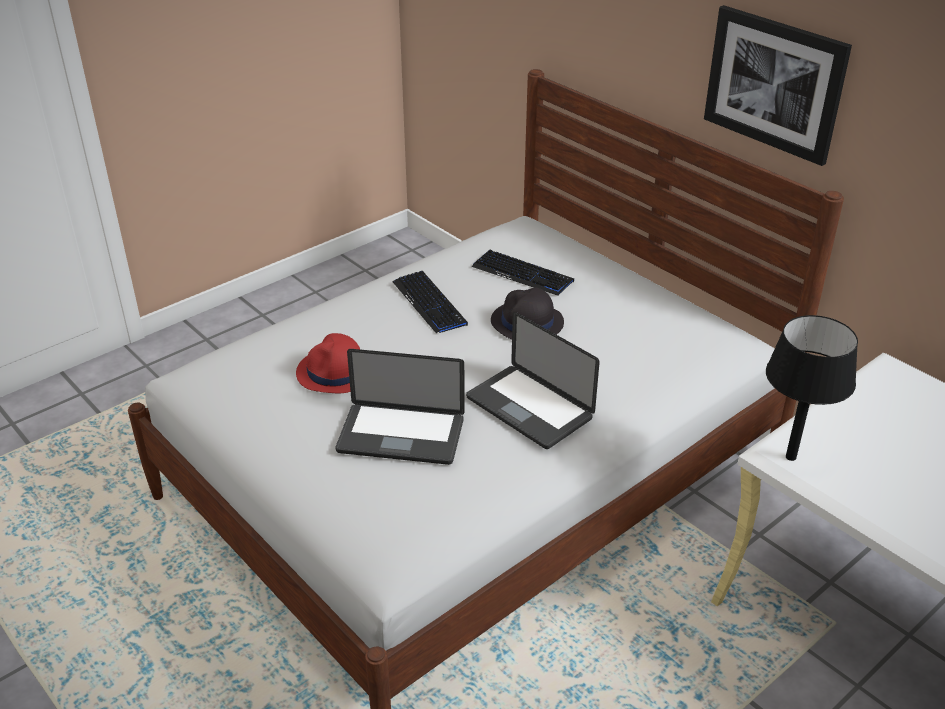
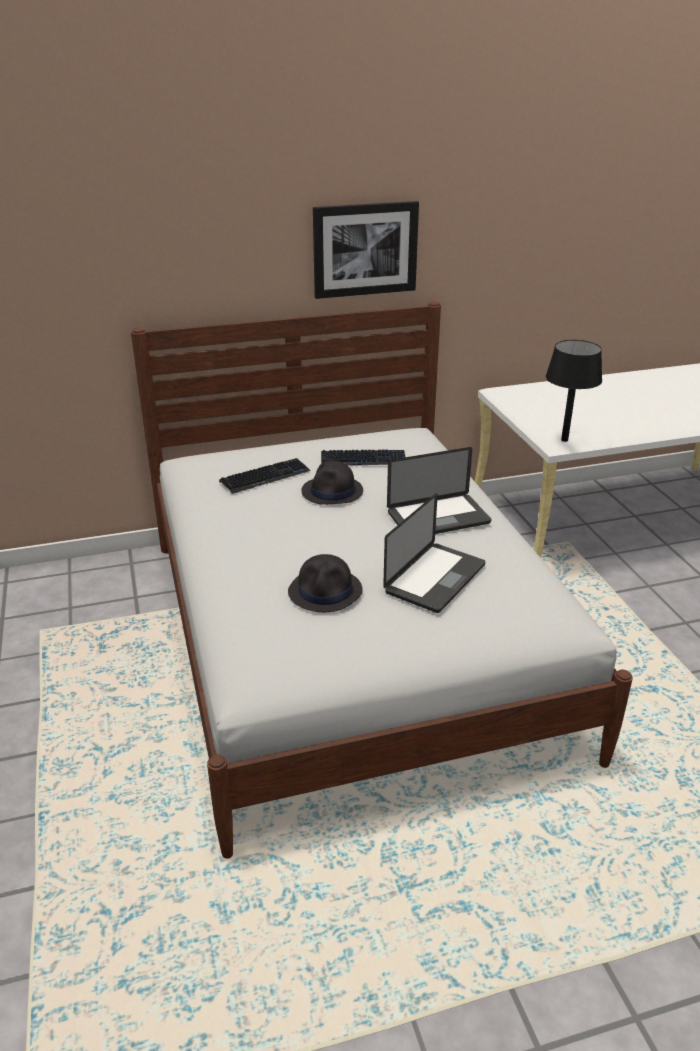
camera: 65 degrees left, 5 degrees down
(335, 372) = (326, 591): red hat -> black hat
(429, 303) = (266, 524): keyboard -> keyboard (363, 459)

